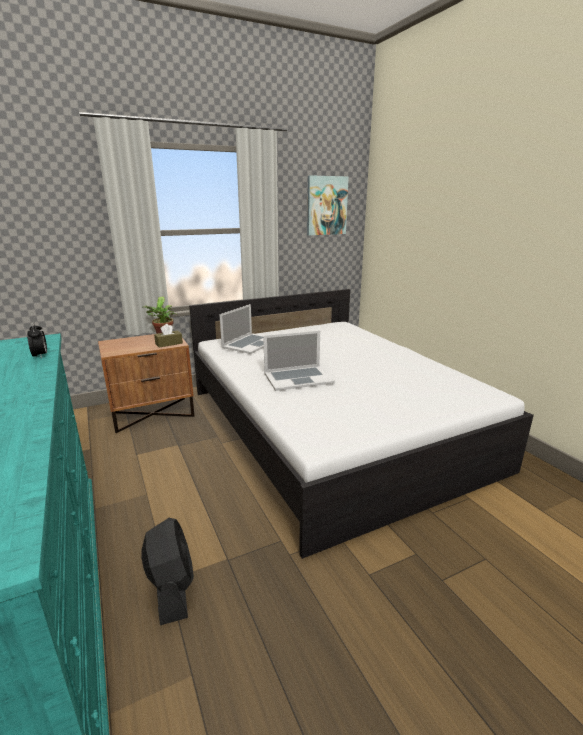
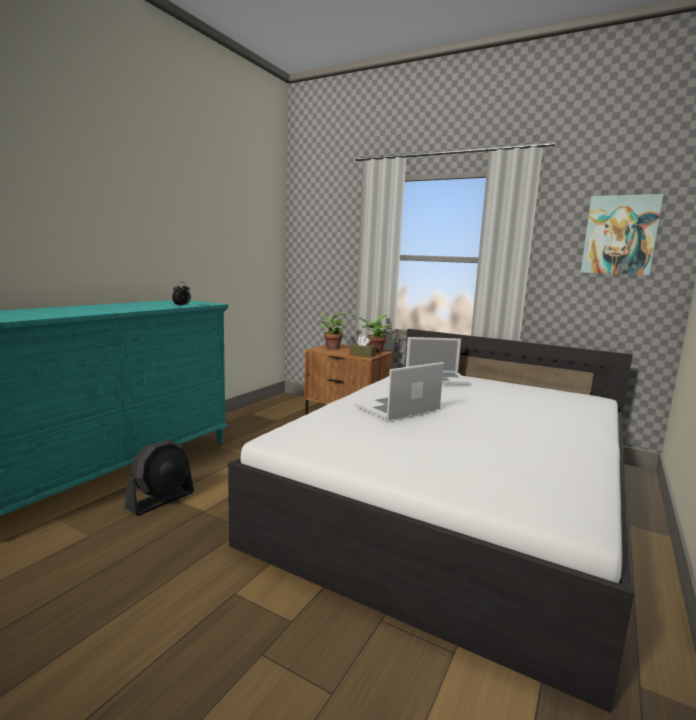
camera: 55 degrees right, 10 degrees down
(118, 346) = (331, 348): none -> potted plant
(298, 378) = (397, 407): laptop -> laptop turned 105 degrees clockwise

